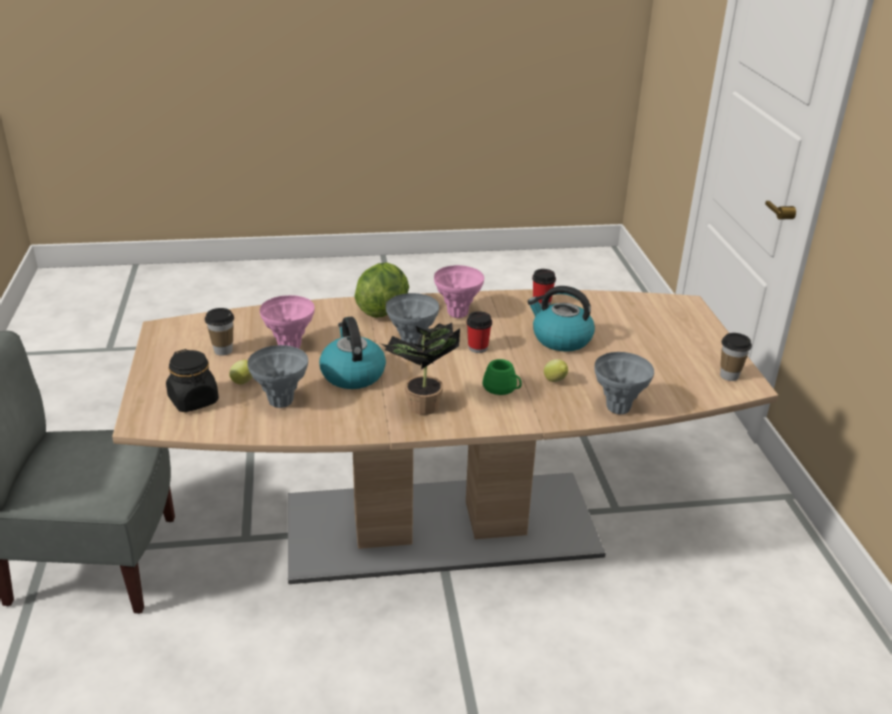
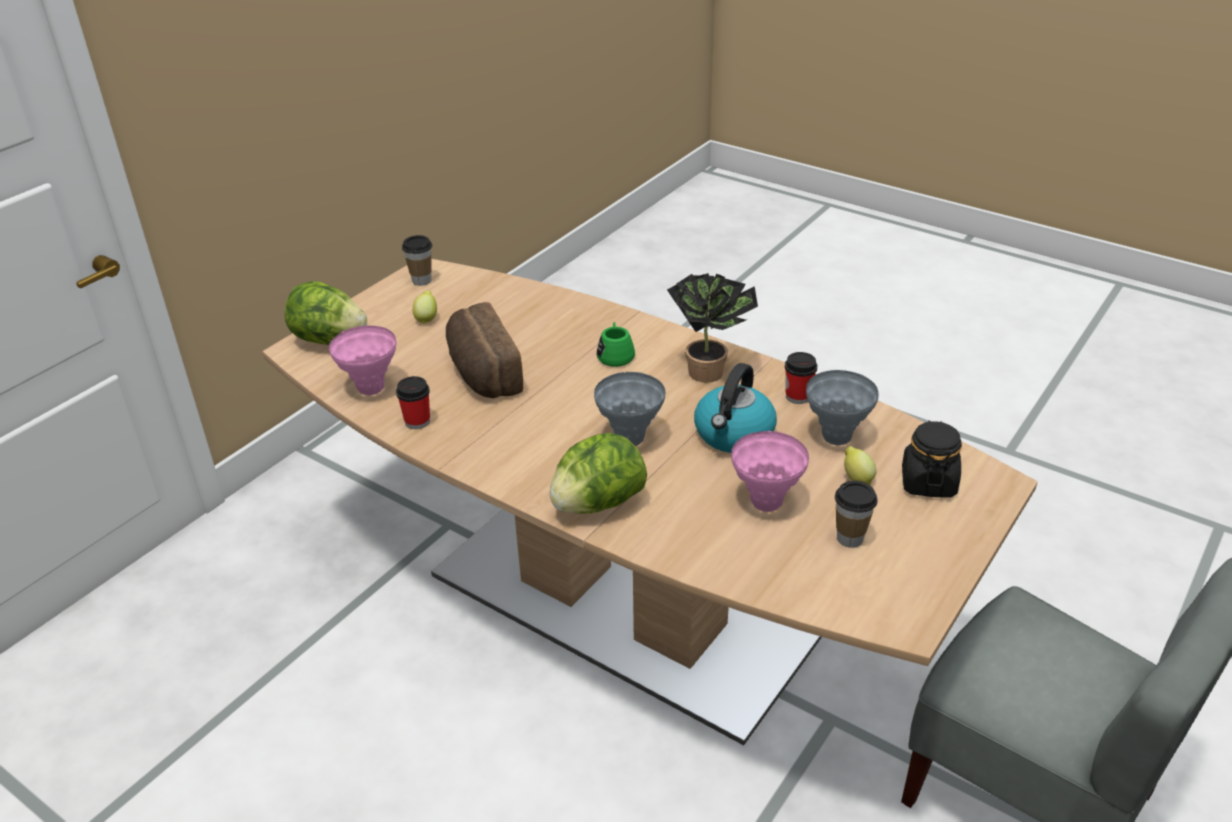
camera: 135 degrees left, 5 degrees up
(457, 314) = (526, 453): pink vase -> pink vase (371, 389)
(478, 347) = (572, 402): cup -> cup (798, 396)
(555, 381) = (561, 339): lemon -> lemon (426, 318)
(560, 339) = (481, 373): kettle -> bread
(618, 408) = (554, 299): grey vase -> none
(681, 315) = (329, 340): none -> lettuce

